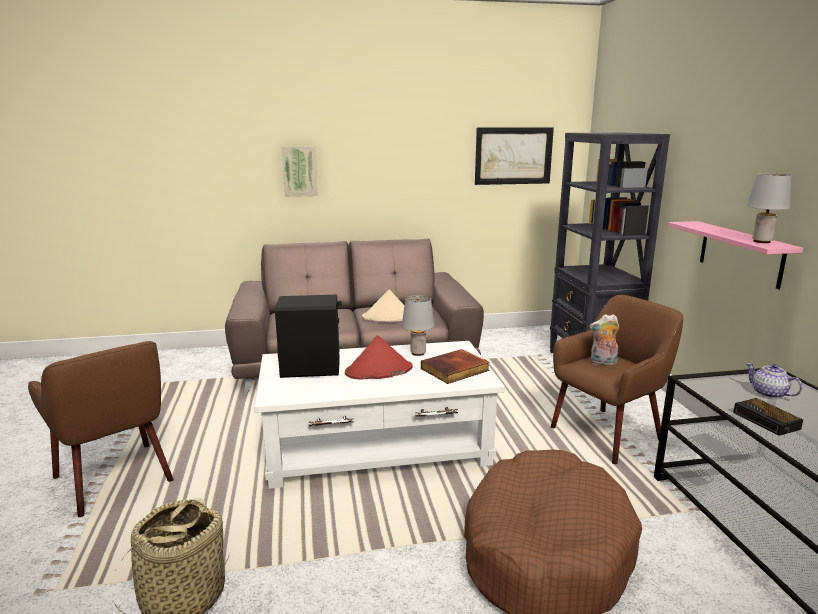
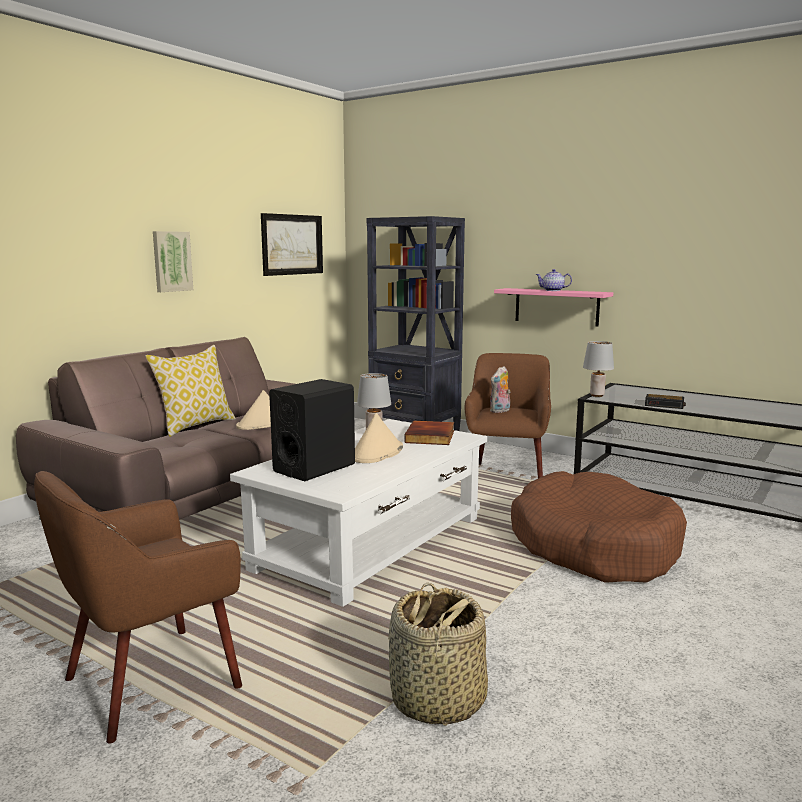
camera: 45 degrees left, 5 degrees down
(115, 479) = (149, 682): brown armchair -> brown armchair turned 135 degrees clockwise
(299, 171) = (83, 262): picture -> picture (171, 261)
(349, 306) = (195, 425): none -> pillow
(378, 371) = (376, 453): red hat -> beige hat
(761, 241) = (586, 292): grey table lamp -> grey table lamp (597, 395)
(769, 394) = (637, 394): teapot -> teapot (553, 290)

